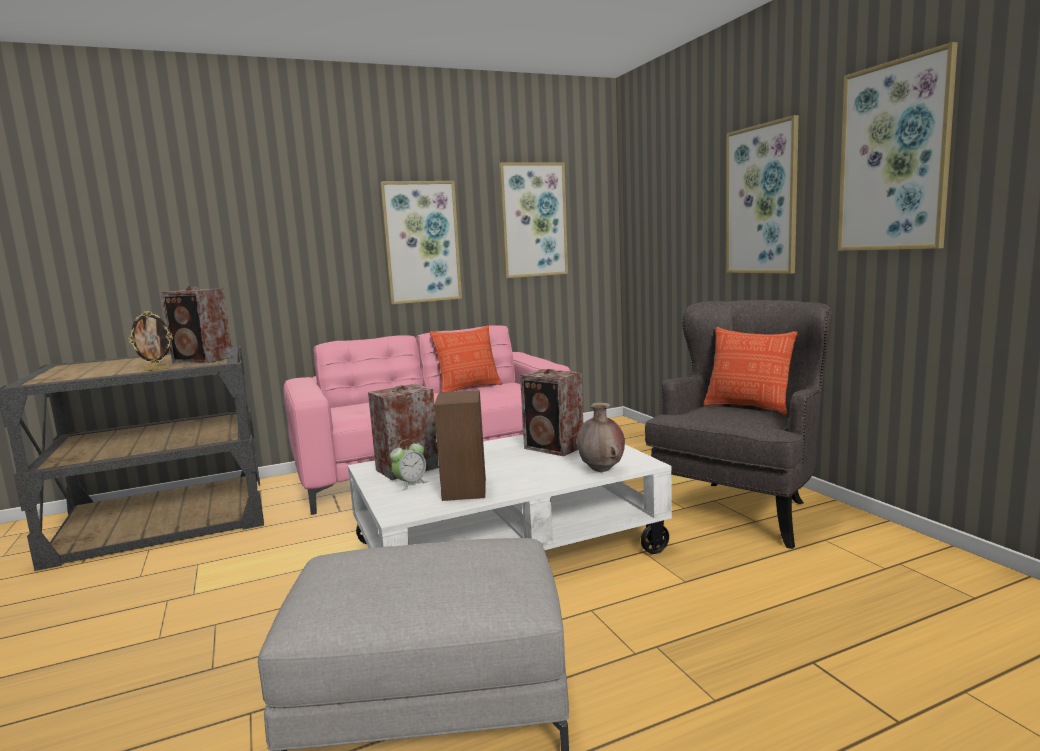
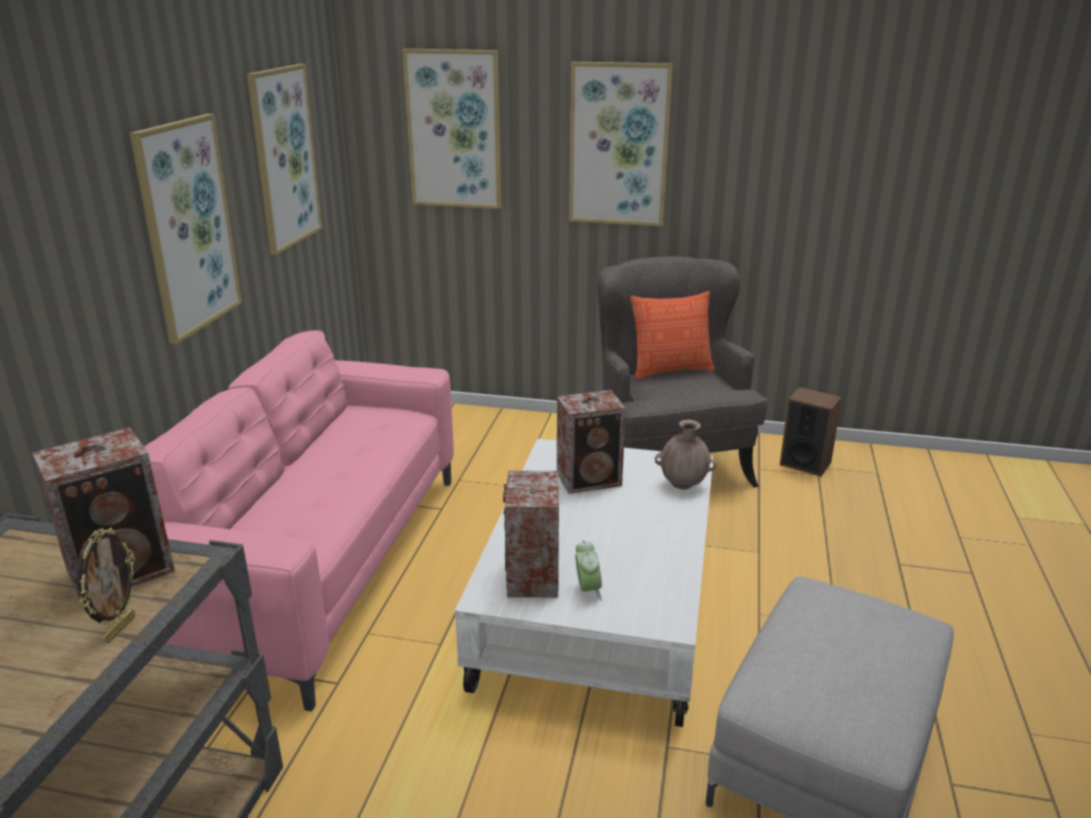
camera: 55 degrees left, 15 degrees up
(465, 489) = (644, 565): speaker -> speaker (805, 463)
(469, 388) = (324, 437): orange pillow -> none
(894, 157) = (779, 127): picture -> picture (454, 130)

